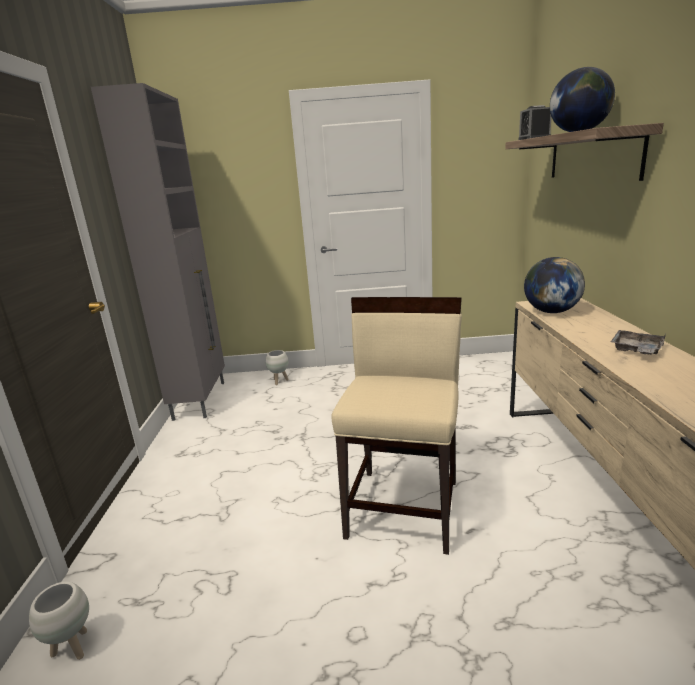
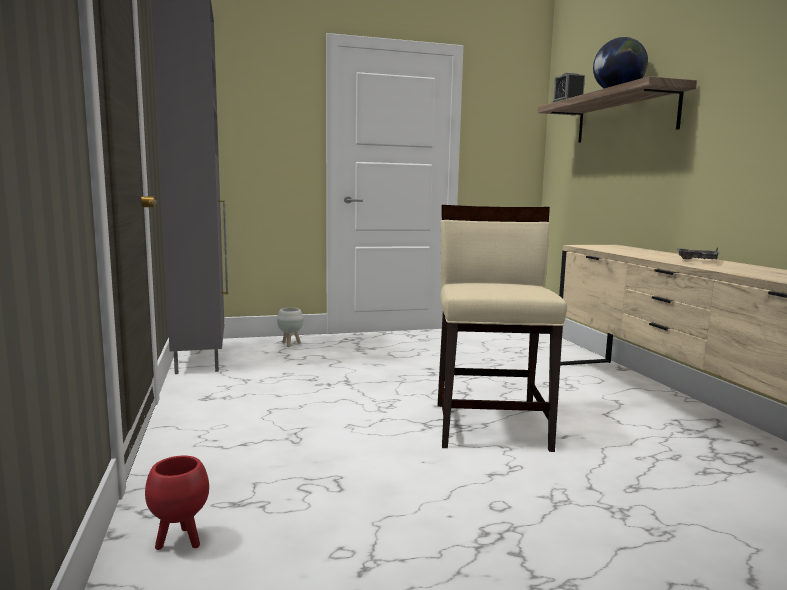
camera: 15 degrees left, 10 degrees down
(73, 648) = (180, 541): white planter -> red planter
(551, 312) = (602, 248): globe -> none

